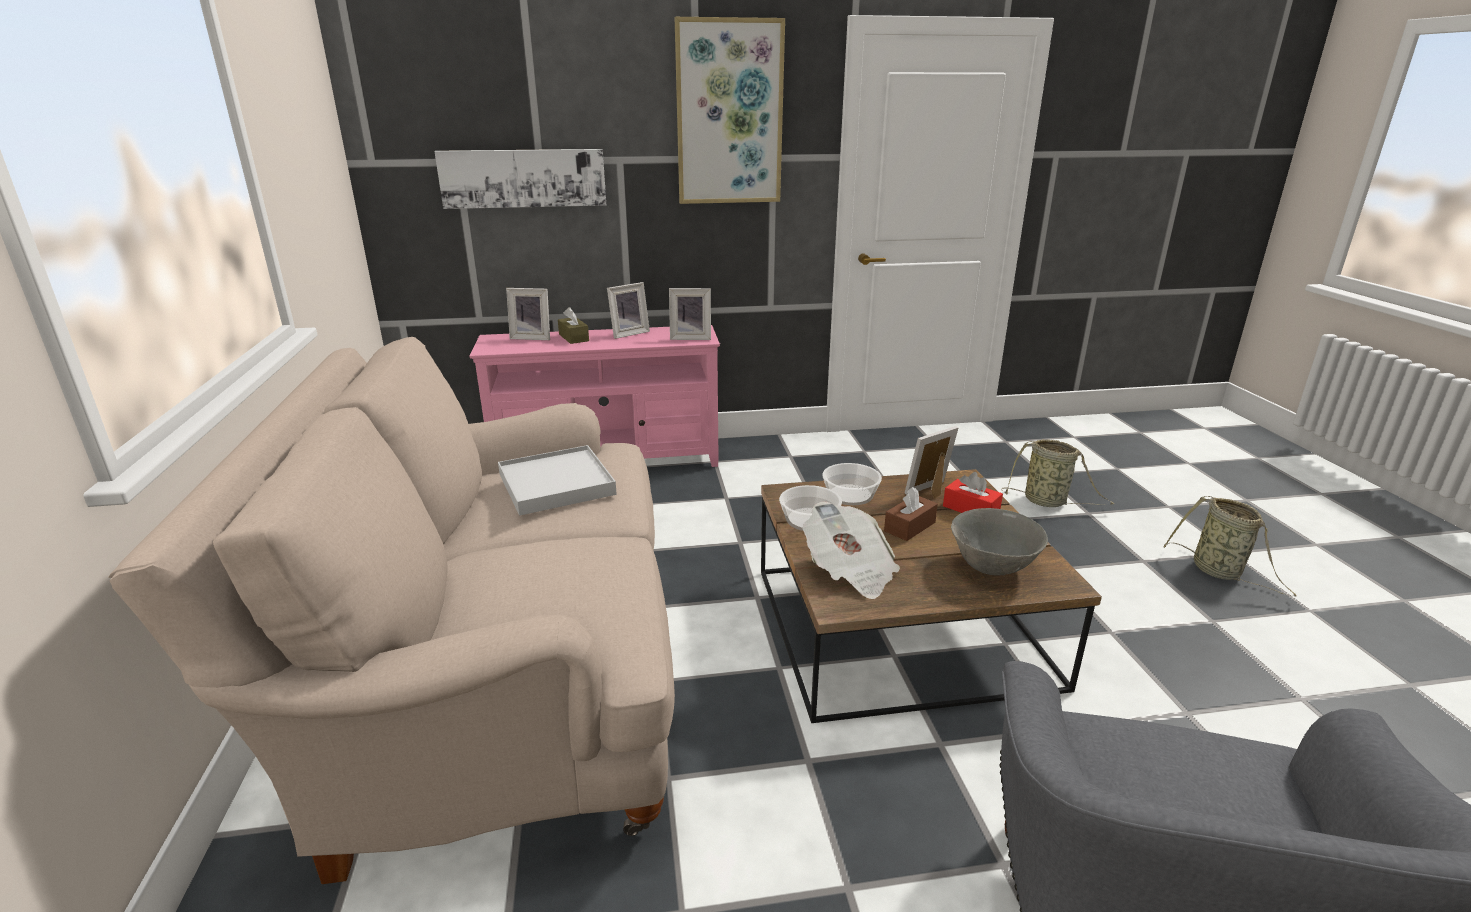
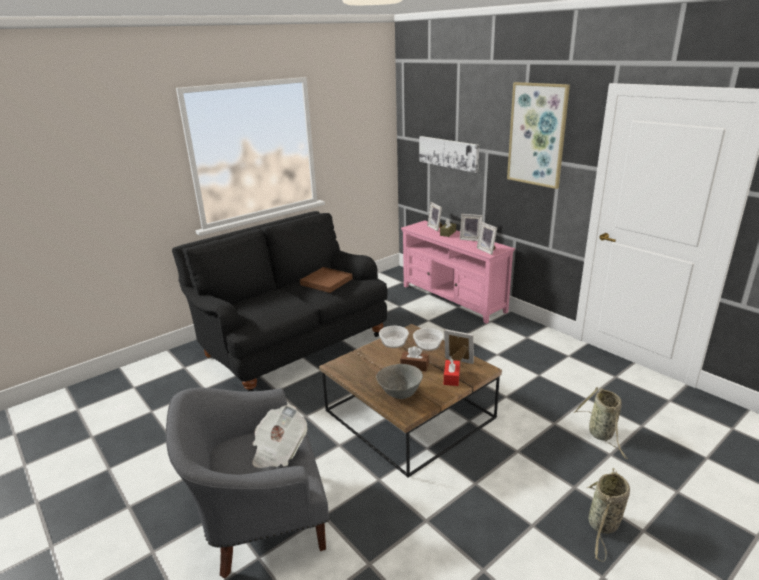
camera: 60 degrees right, 0 degrees up
(500, 688) = (292, 344): beige sofa -> black sofa
(556, 484) = (326, 282): white tray -> brown tray
(850, 571) = (361, 362): newspaper -> newspaper (278, 450)

